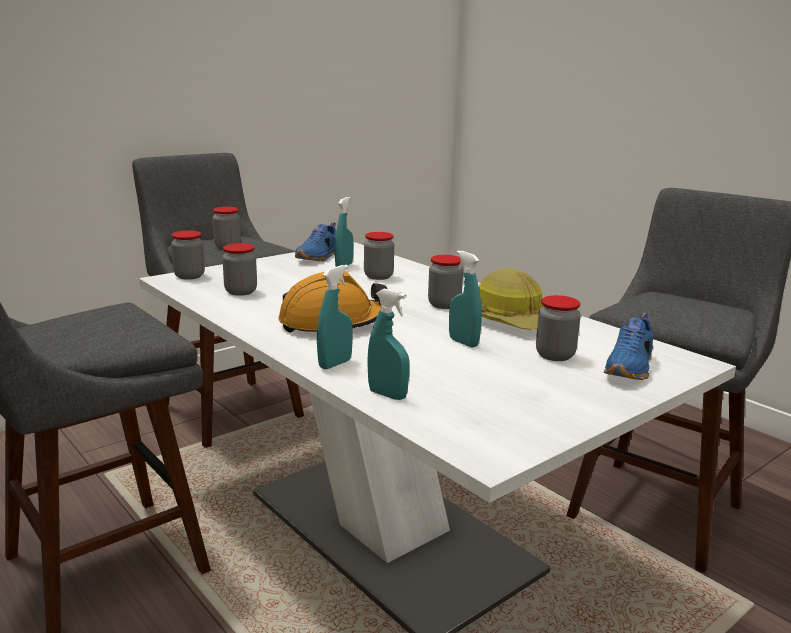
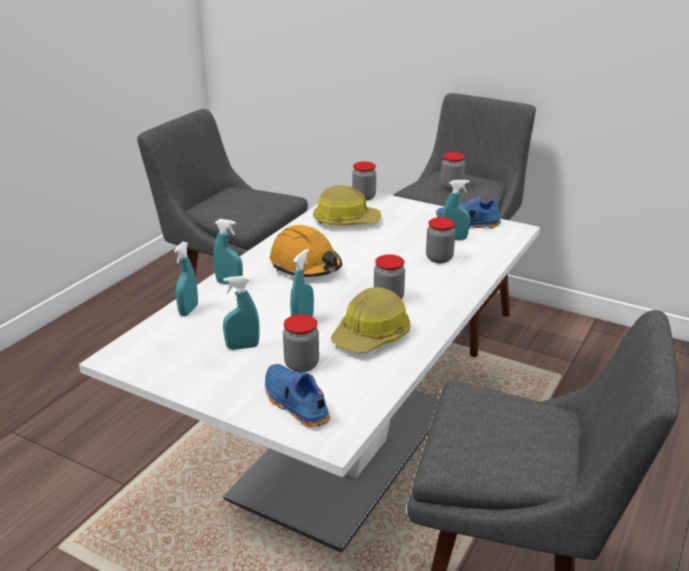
camera: 70 degrees right, 10 degrees up
(241, 292) = (346, 221): jar -> hard hat
(503, 376) = (242, 347): none -> turquoise spray bottle
(630, 368) = (294, 404): blue shoe -> blue shoe turned 45 degrees clockwise

